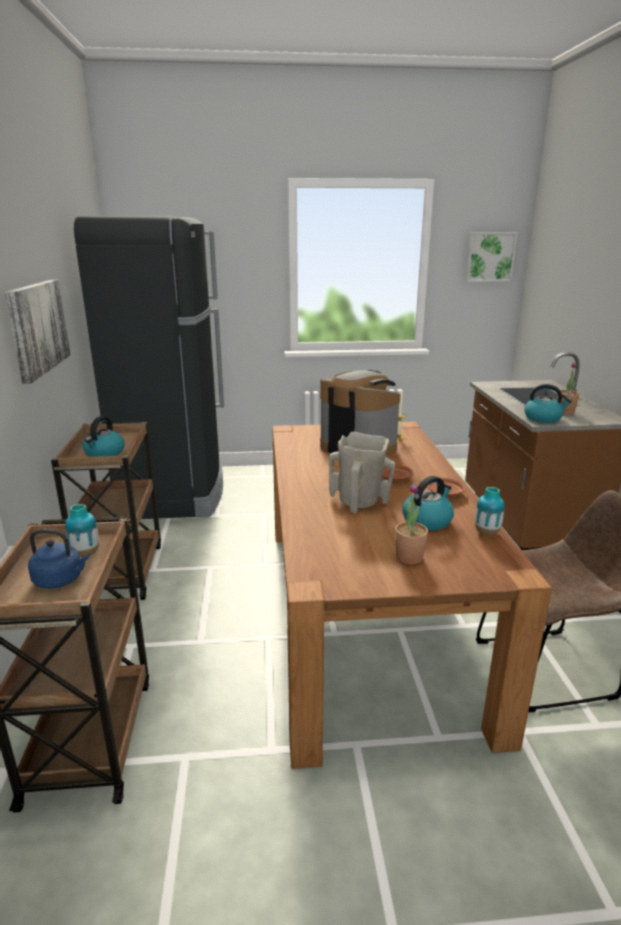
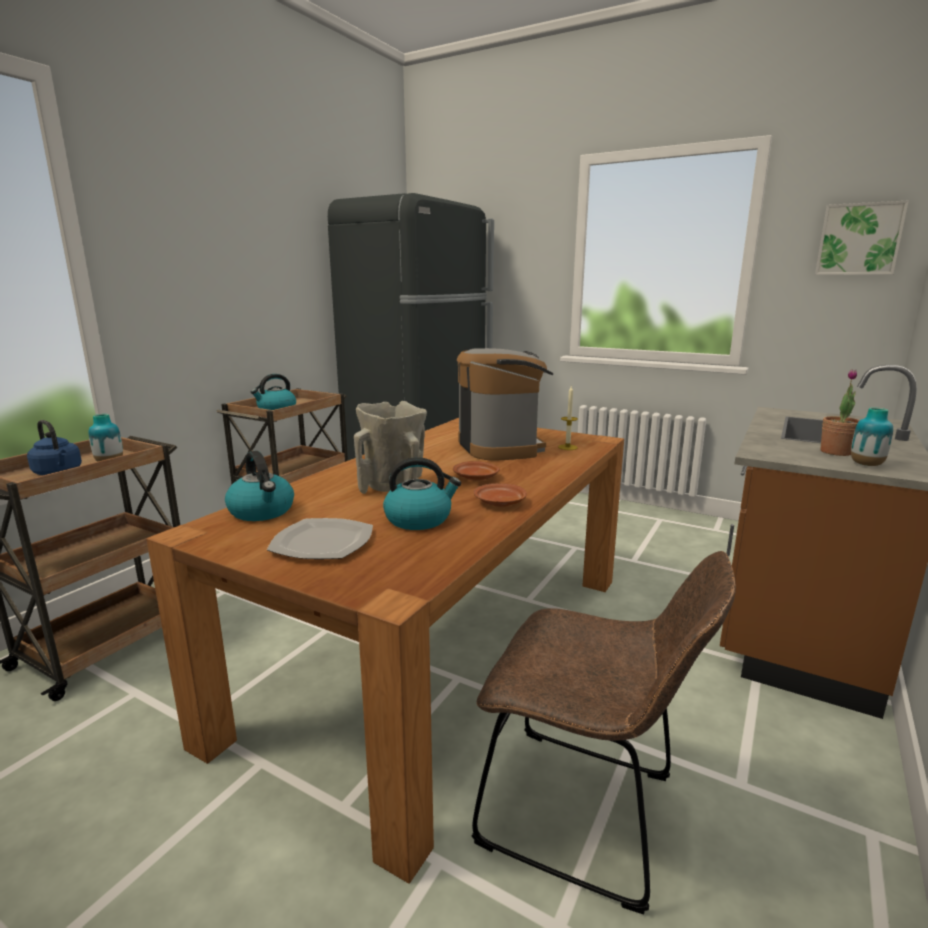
camera: 35 degrees right, 5 degrees down
(37, 327) = (238, 286): picture -> none
(409, 557) = (322, 542): potted plant -> plate
(487, 532) = (457, 548): vase -> vase (866, 465)
(543, 418) = (777, 452): kettle -> kettle (262, 511)

